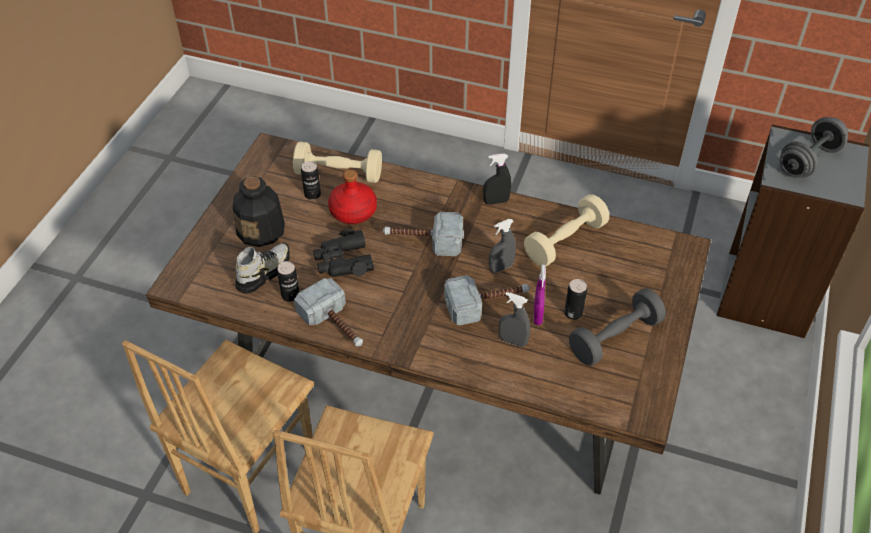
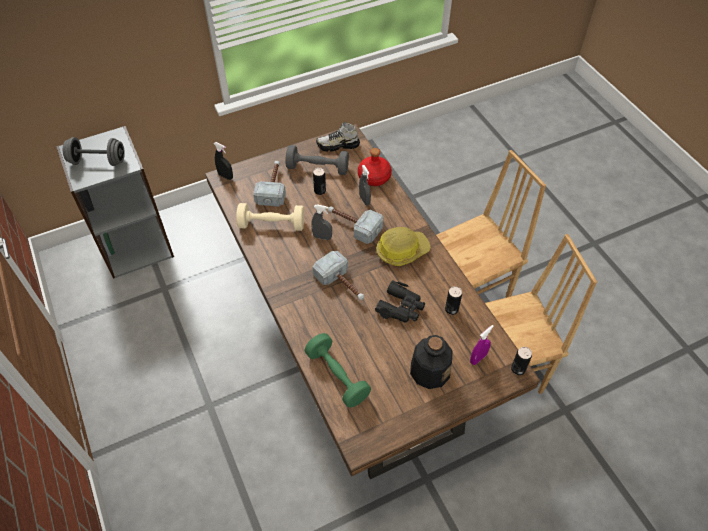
camera: 135 degrees left, 5 degrees up
(264, 272) = (454, 337): shoe -> shoe (338, 145)
(312, 194) = (371, 373): can -> can (518, 369)
(336, 325) = (443, 272): hammer -> hammer (273, 187)
(339, 174) = (337, 376): beige dumbbell -> green dumbbell
(354, 211) = (359, 337): red bottle -> red bottle (374, 177)
(404, 315) = (401, 250): none -> hard hat
(496, 201) = (272, 276): black spray bottle -> black spray bottle (225, 176)
(537, 316) = (337, 202): purple spray bottle -> purple spray bottle (478, 358)

